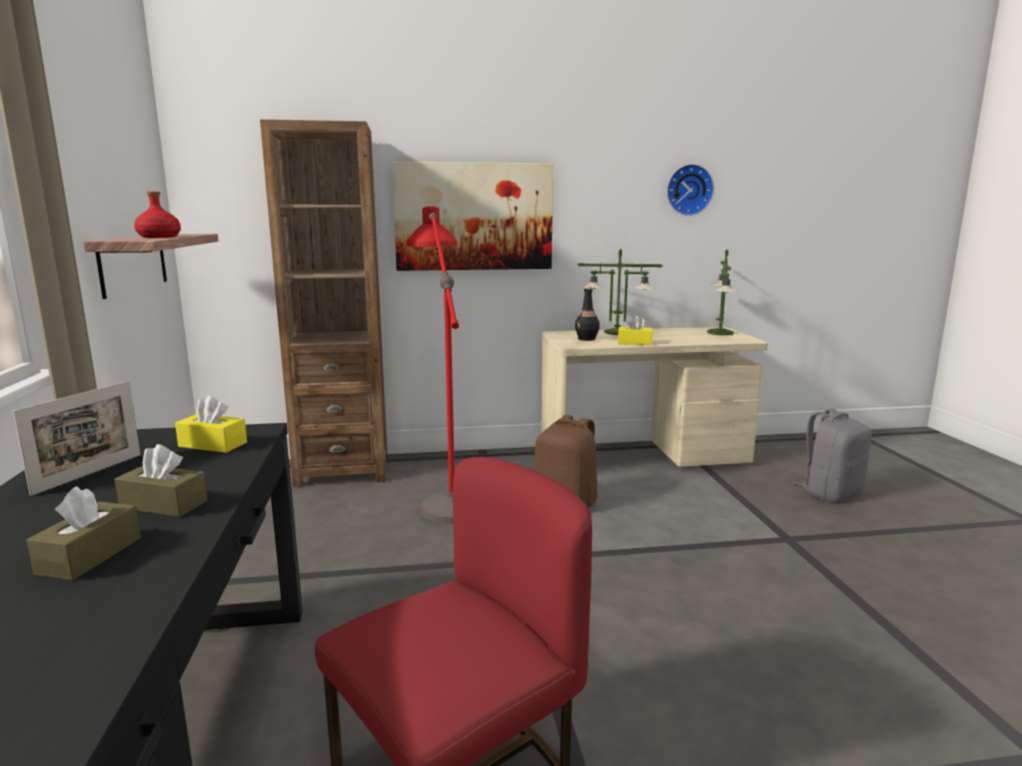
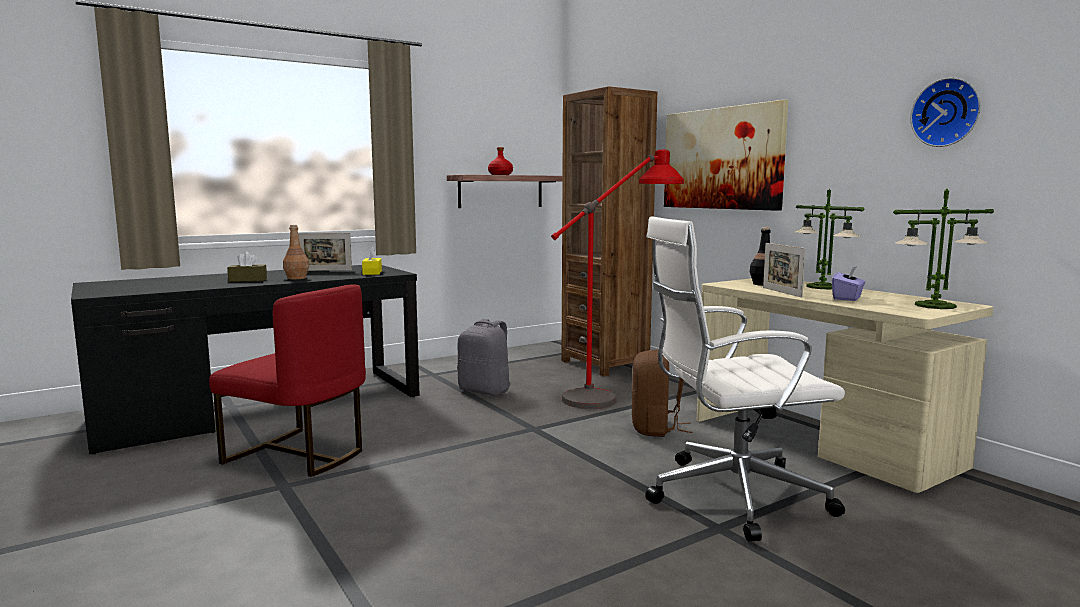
camera: 65 degrees right, 5 degrees down
(164, 504) = (296, 278): brown tissue box -> brown bottle
(634, 343) = (781, 292): yellow tissue box -> picture frame
(676, 338) = (847, 298): none -> purple tissue box
(730, 517) = (731, 496): none -> white office chair
(830, 492) = (919, 553): grey backpack -> grey backpack (485, 391)

